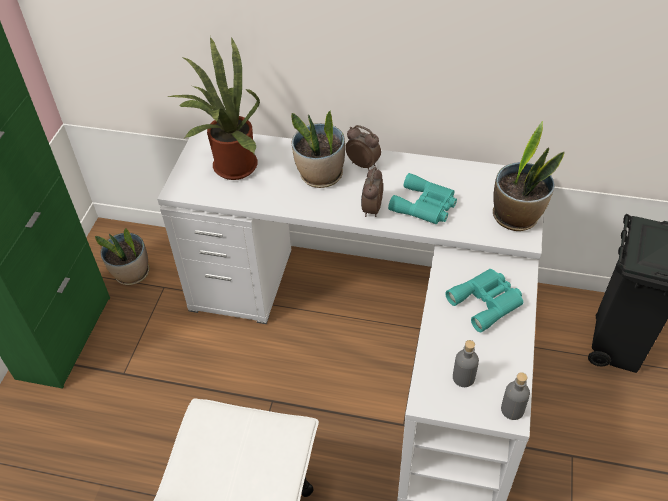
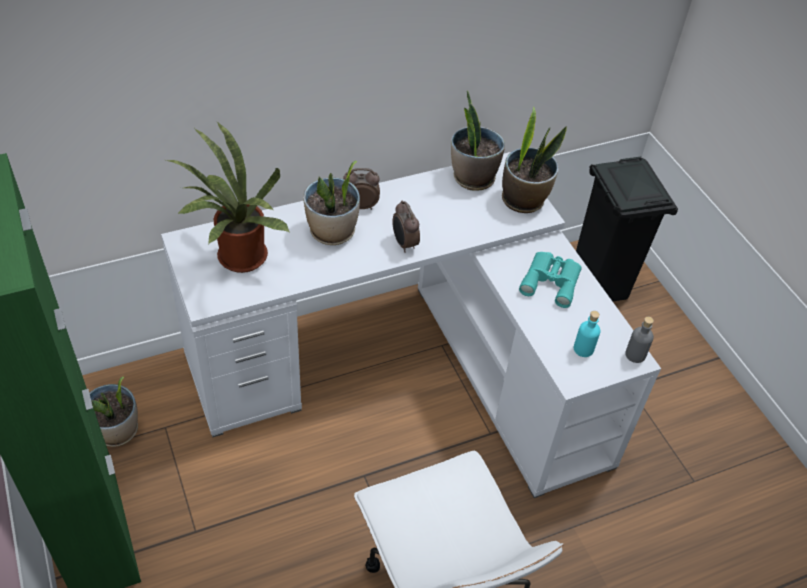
camera: 40 degrees left, 0 degrees up
(425, 206) = (445, 221): turquoise binoculars -> none
(463, 378) = (583, 349): grey bottle -> turquoise bottle
(484, 179) = (472, 178): none -> potted plant

